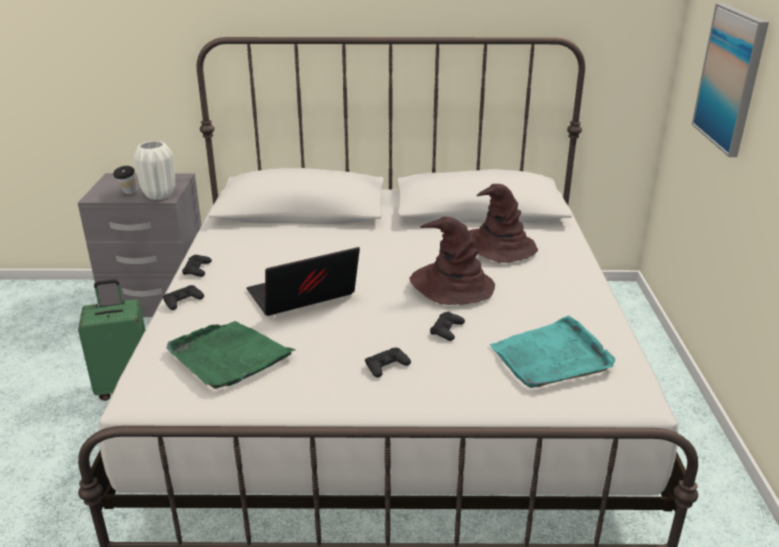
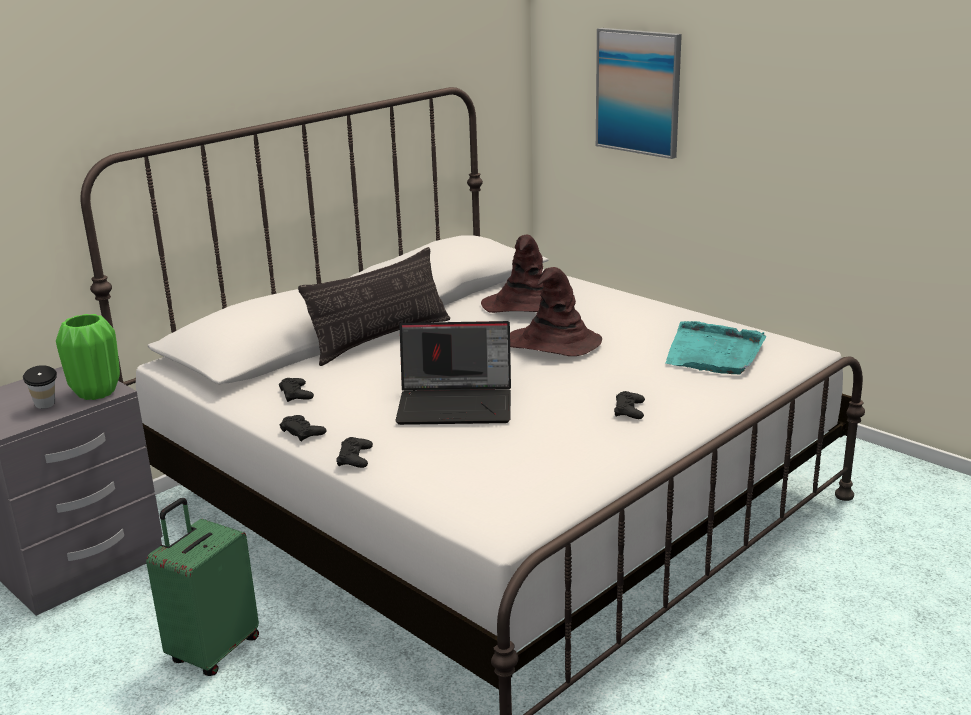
camera: 45 degrees left, 5 degrees down
(159, 196) = (97, 393): white vase -> green vase
(229, 357) = (502, 467): green tray -> none
(301, 297) = (457, 404): laptop -> laptop turned 105 degrees counterclockwise
(359, 229) = (381, 339): none -> pillow
(447, 330) = (616, 370): black game controller -> black game controller (296, 394)

